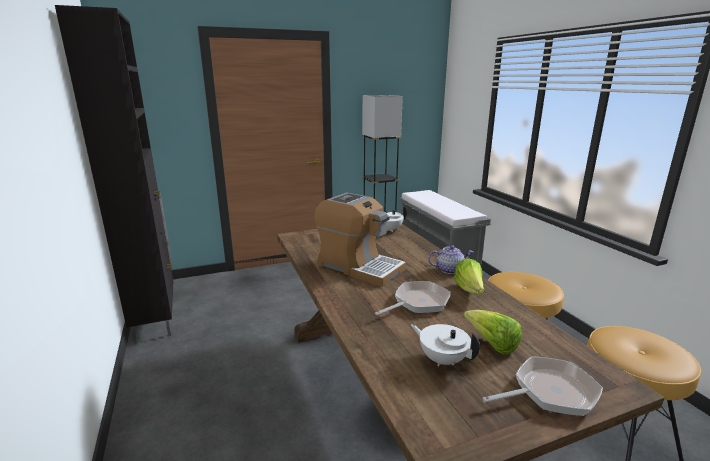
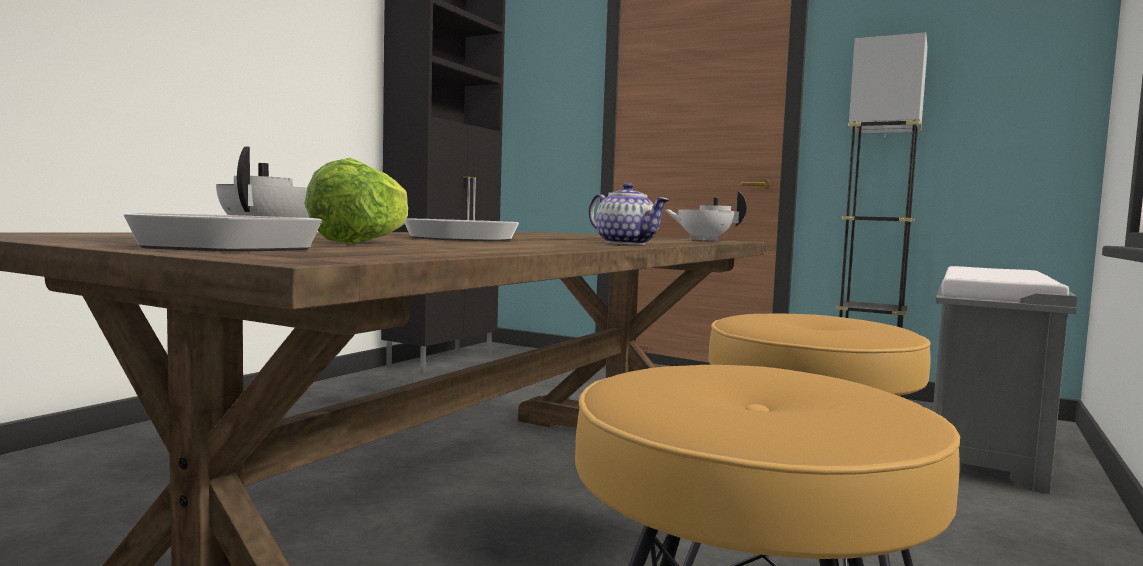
camera: 50 degrees right, 15 degrees down
(359, 267) = (519, 235): coffee machine -> none
(469, 290) = (564, 244): lettuce -> none

